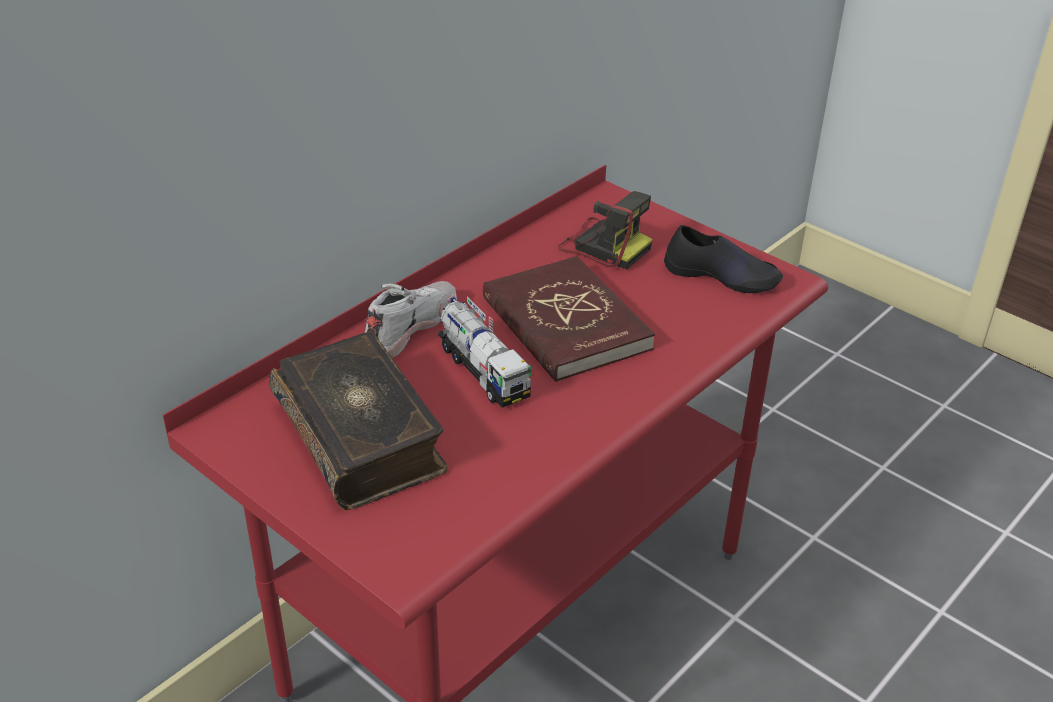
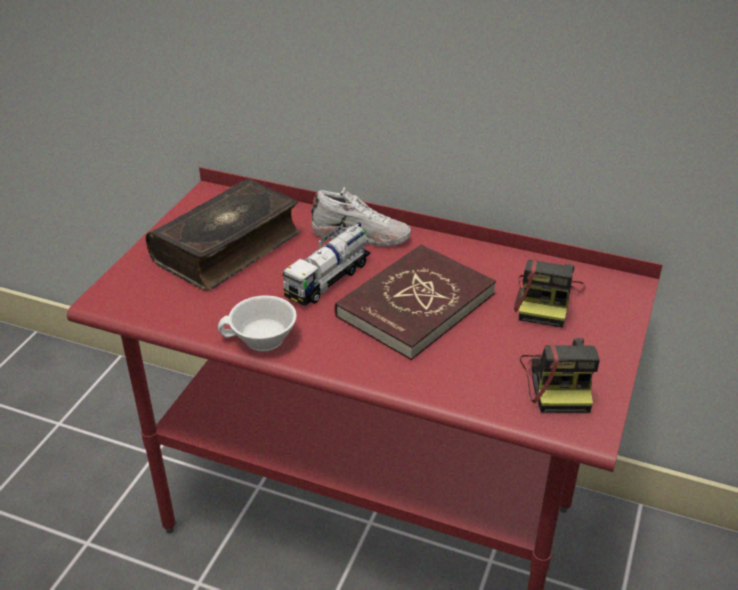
camera: 70 degrees right, 0 degrees up
(567, 445) = (261, 340): none -> white cup
(722, 275) = (559, 381): black shoe -> camera

